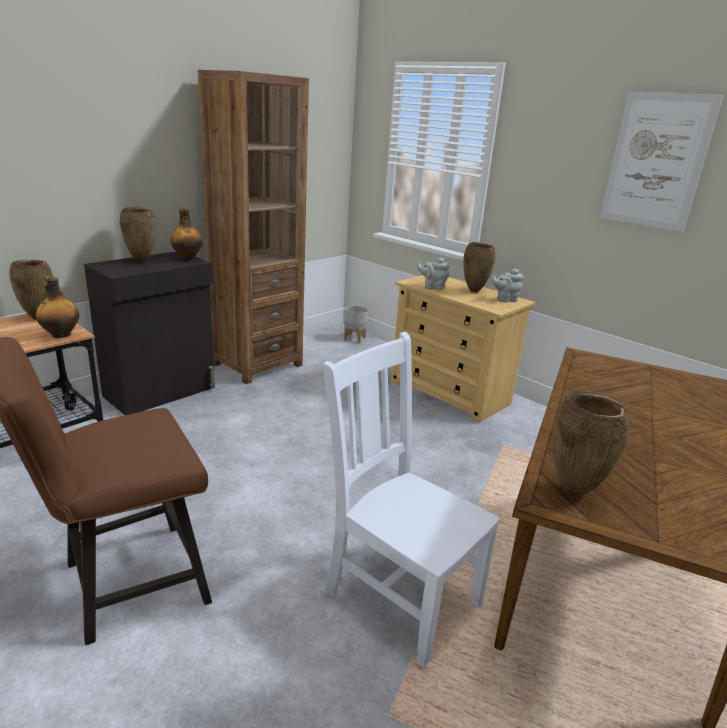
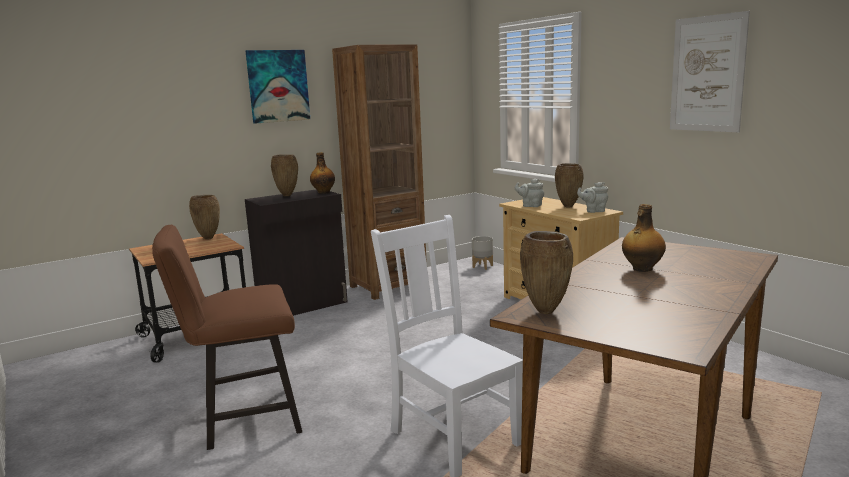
camera: 15 degrees right, 10 degrees down
(60, 335) = (220, 247): bottle -> bottle (641, 269)
(126, 114) = (278, 86): none -> picture

